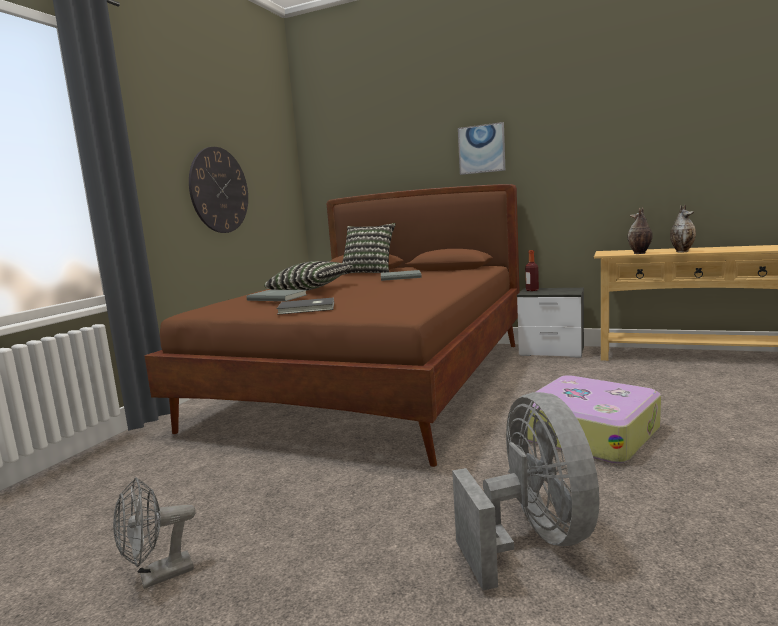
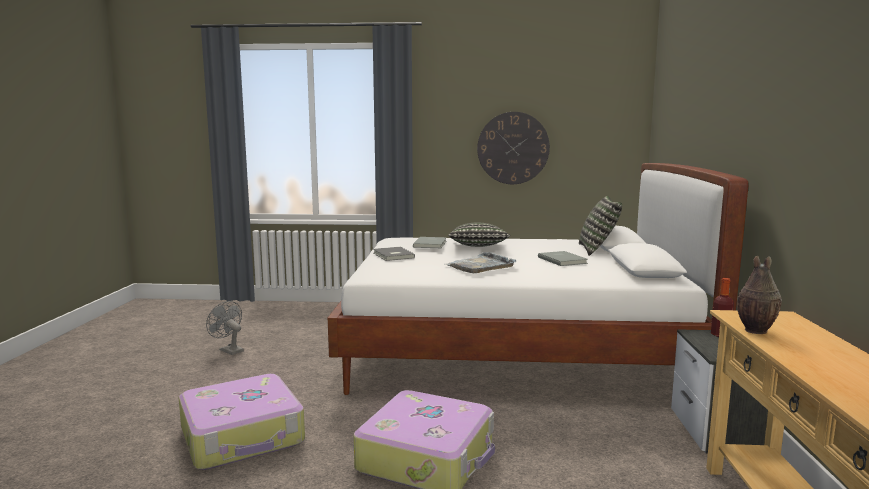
camera: 70 degrees right, 0 degrees up
(374, 383) = (514, 351): brown bed -> white bed
(401, 288) = (480, 266): none -> grey tray
(481, 149) = (739, 123): picture -> none
(532, 540) = (243, 436): grey fan -> suitcase
(682, 251) = (796, 355): vase -> none

